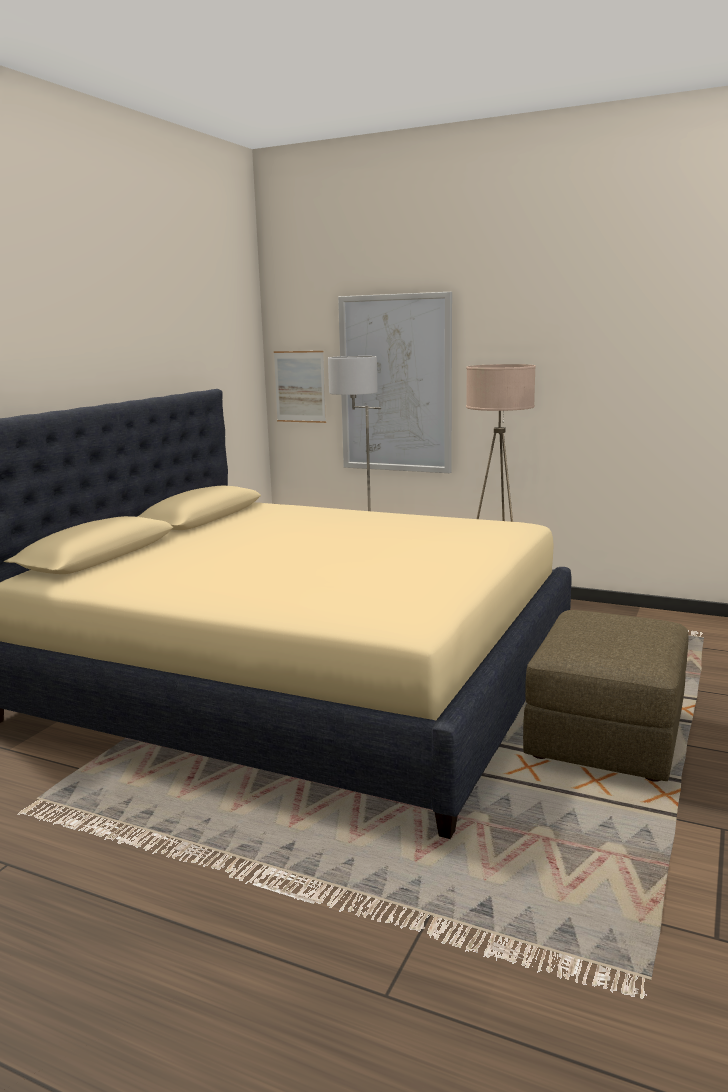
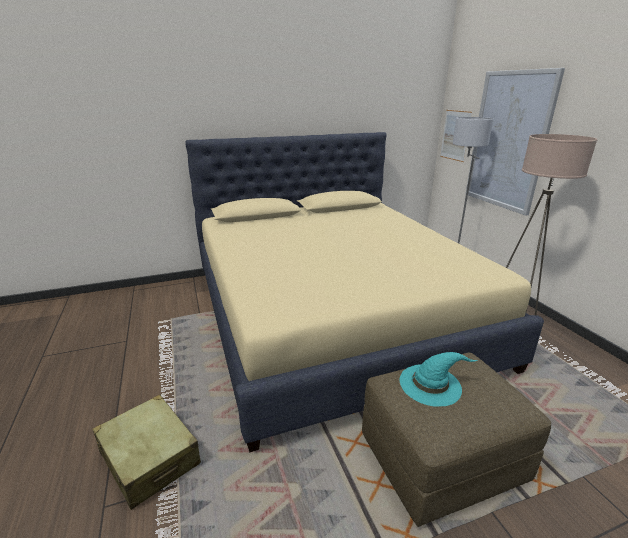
camera: 45 degrees right, 10 degrees up
(348, 924) = (150, 458): none -> beige suitcase
(588, 639) = (431, 384): none -> turquoise hat

